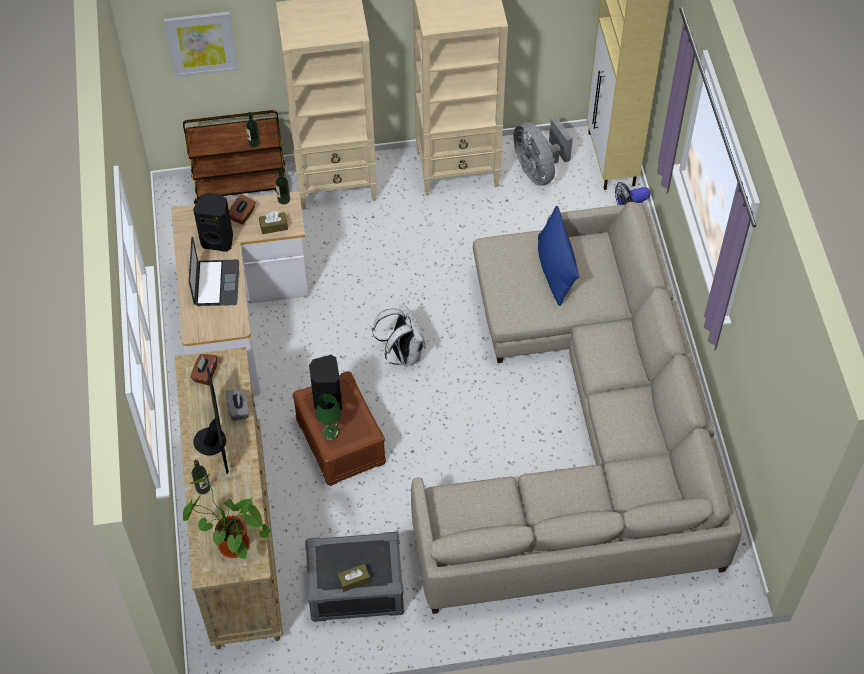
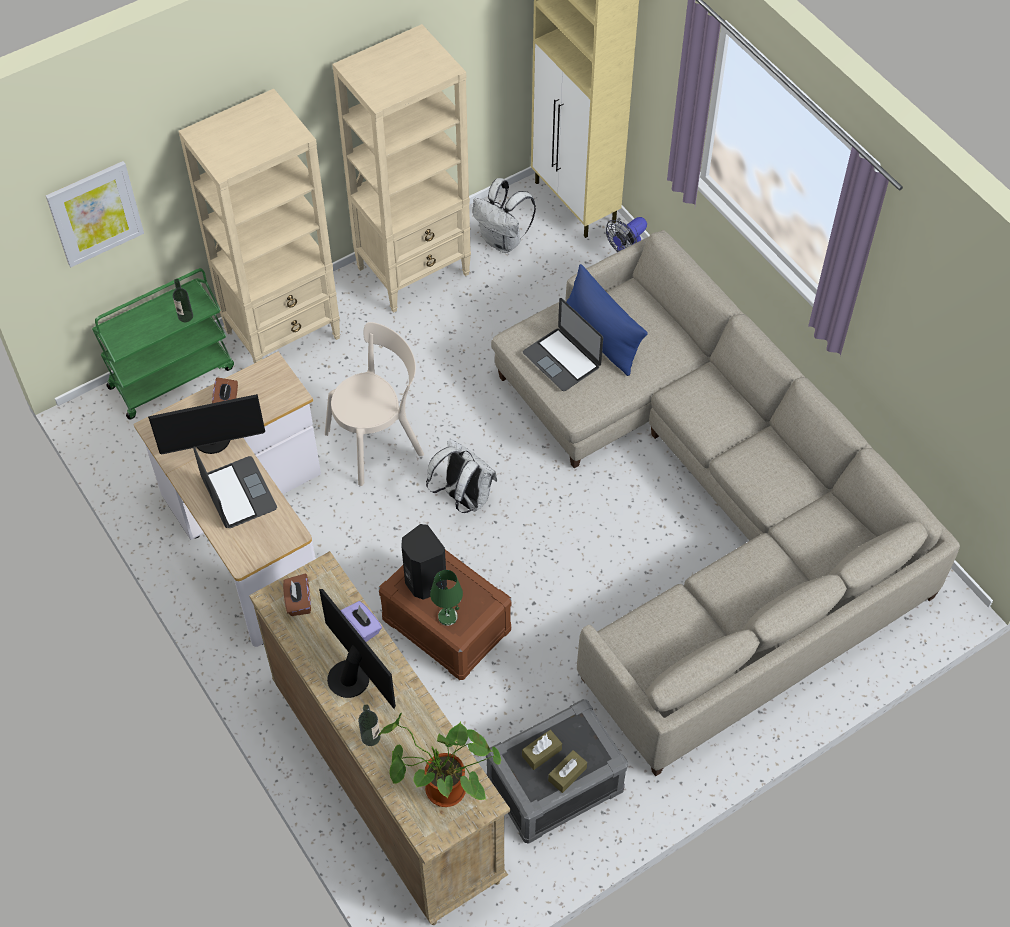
camera: 25 degrees left, 0 degrees up
(218, 240) = (213, 442): black speaker -> monitor
(239, 409) = (362, 627): grey tissue box -> purple tissue box
(241, 185) = (172, 376): brown cart -> green cart
(274, 226) = (271, 402): brown tissue box -> brown tissue box (541, 753)
(283, 199) = (266, 367): bottle -> none
(363, 288) = (378, 441): none -> beige chair
(515, 274) = (562, 359): none -> laptop
(538, 170) = (503, 241): grey fan -> white backpack

